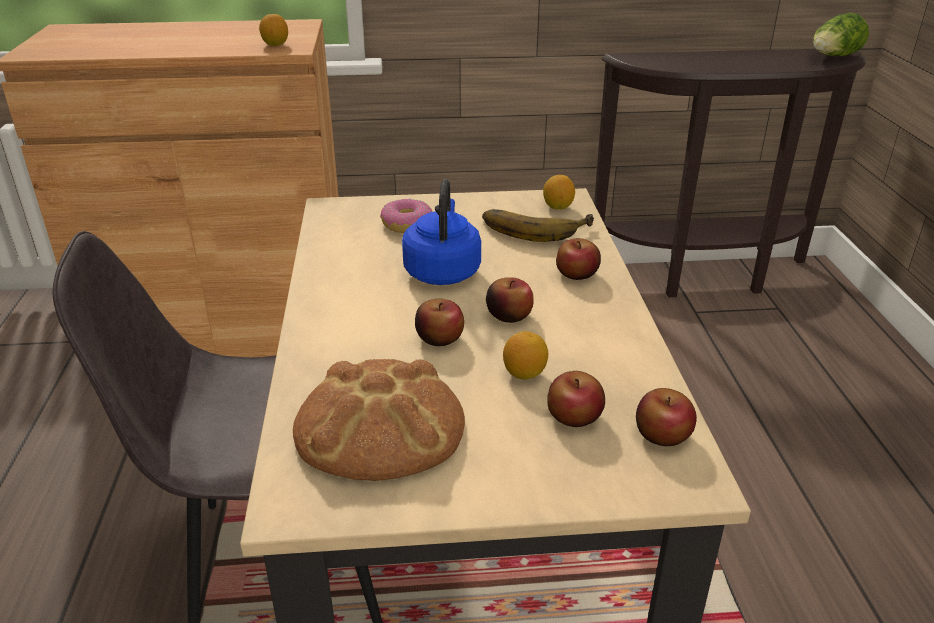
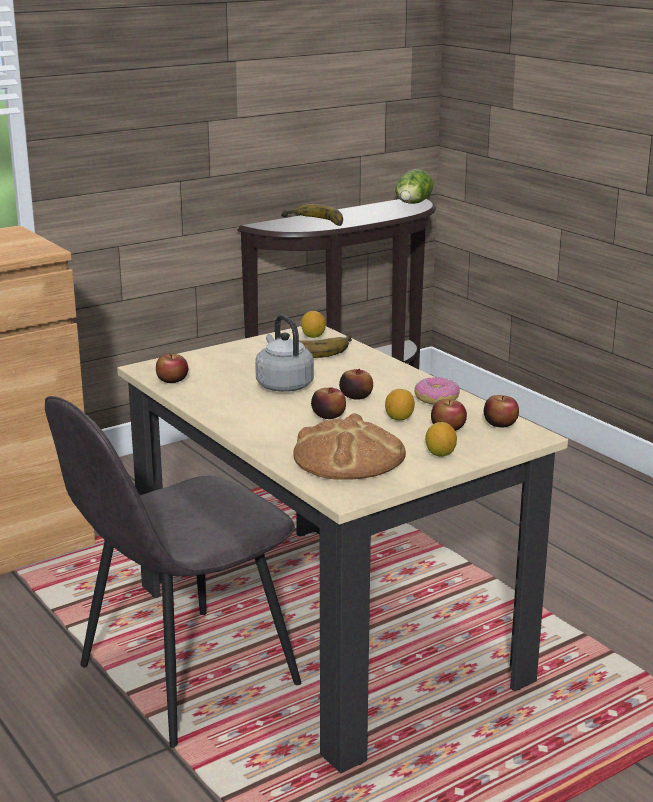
camera: 30 degrees left, 10 degrees down
(275, 45) = (25, 249): lemon -> lemon (440, 454)
(407, 225) = (221, 366): donut -> donut (436, 399)
(442, 271) = (283, 385): blue kettle -> grey kettle
(577, 274) = (371, 368): apple -> apple (172, 380)
(691, 61) = (314, 222): none -> banana

